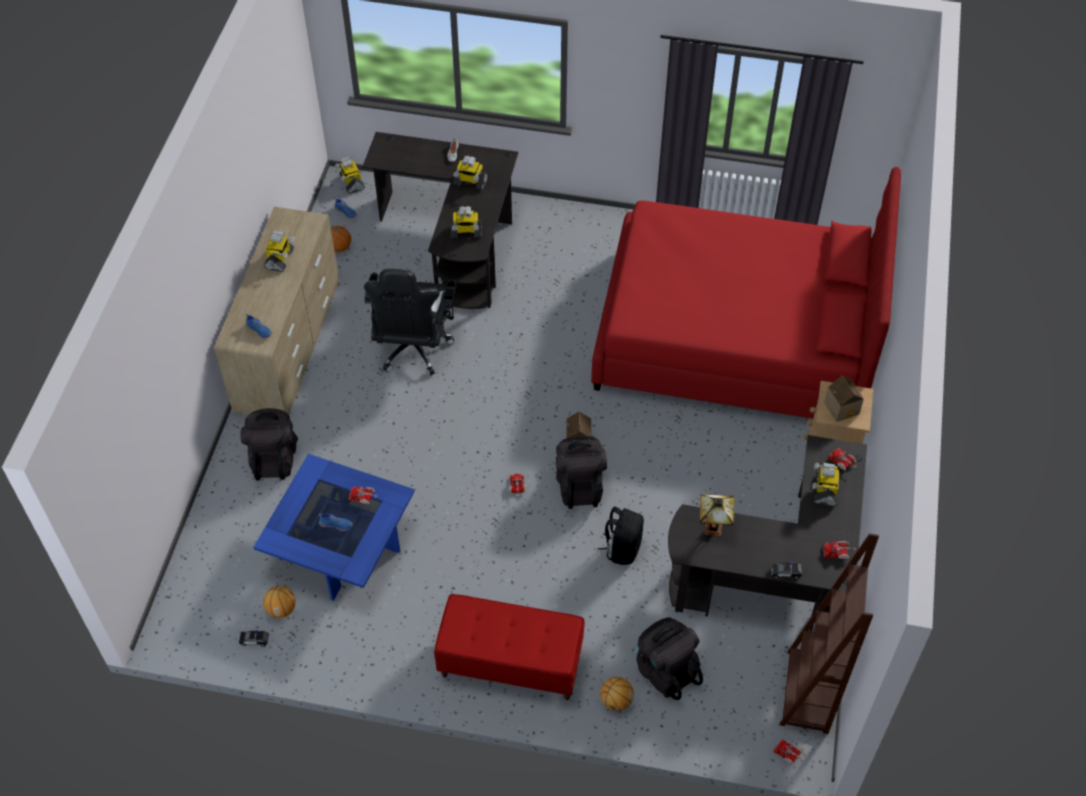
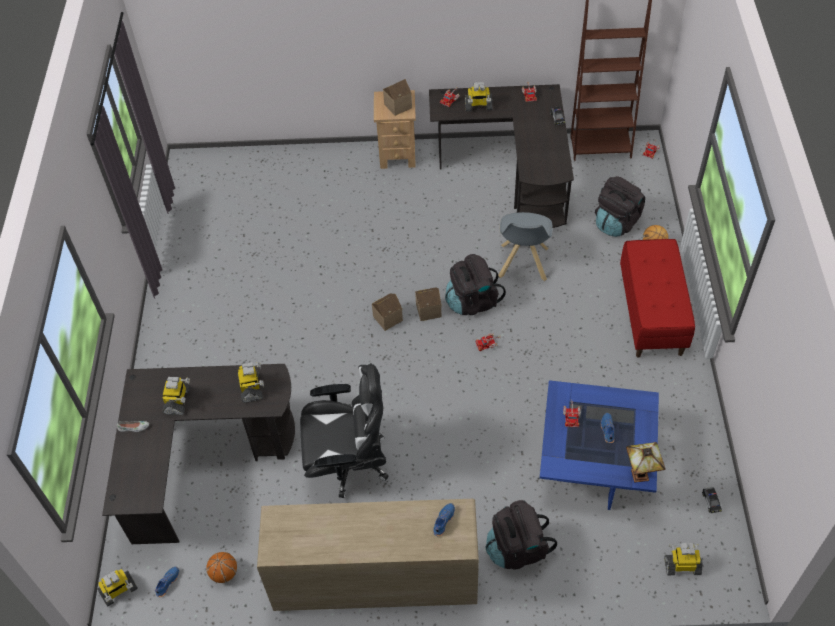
camera: 100 degrees left, 0 degrees up
(280, 259) = (339, 533): toy robot -> toy robot (682, 565)
(281, 609) = (673, 490): basketball -> none
(579, 403) = (386, 317): none -> toy house
(622, 548) = (523, 264): black backpack -> grey chair
(714, 530) = (536, 160): table lamp -> table lamp (641, 474)
(735, 336) = (288, 225): red bed -> none

